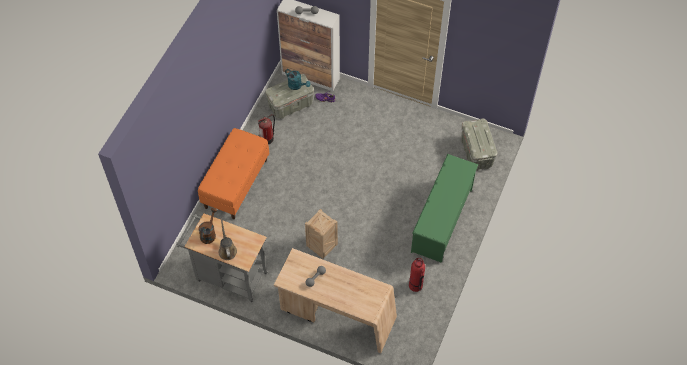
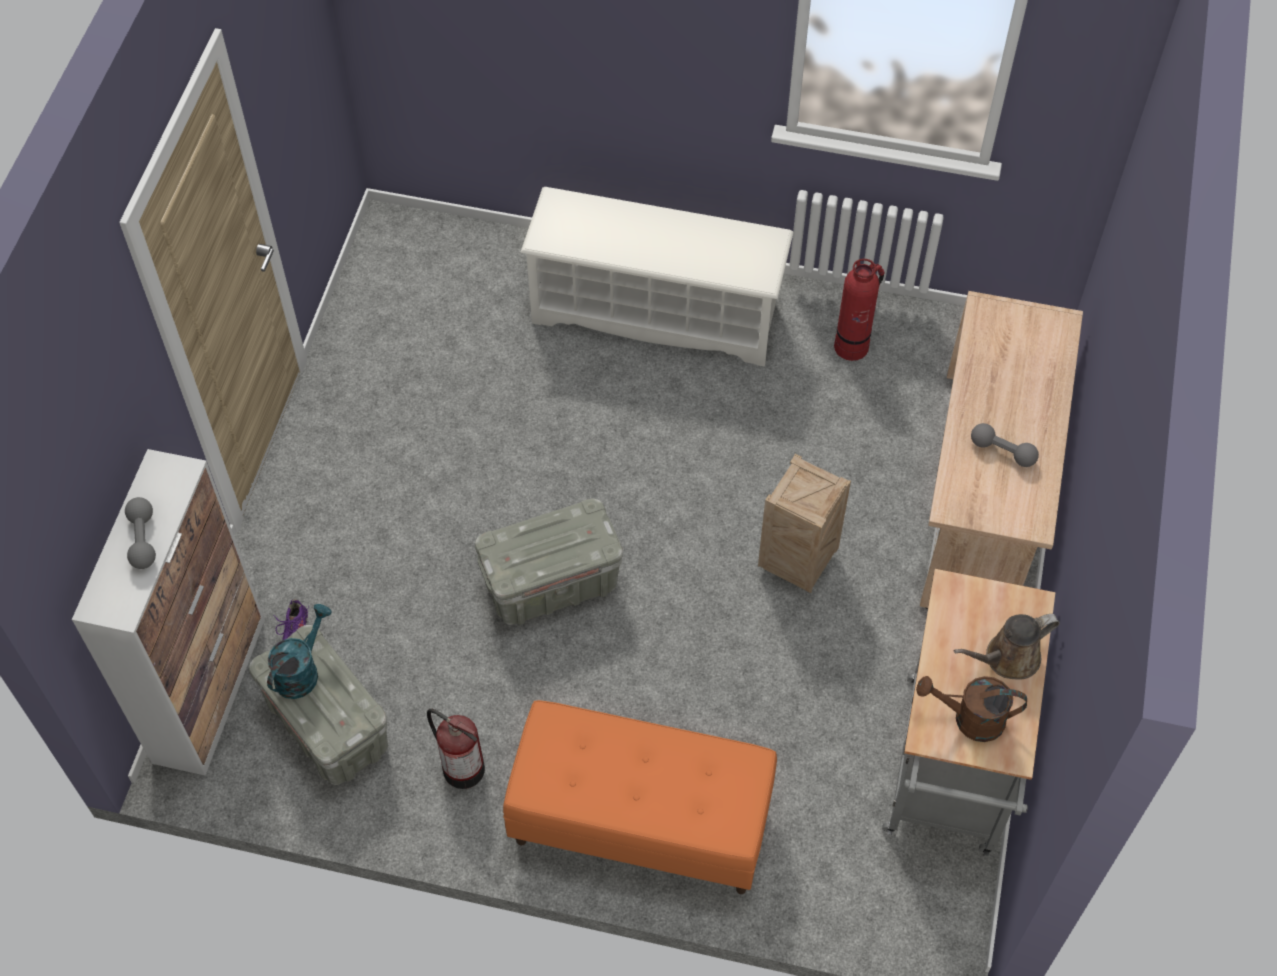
camera: 100 degrees left, 0 degrees up
(442, 220) = (657, 313): green shoe rack -> white shoe rack
(476, 153) = (441, 262): grey storage box -> grey storage box (552, 583)

